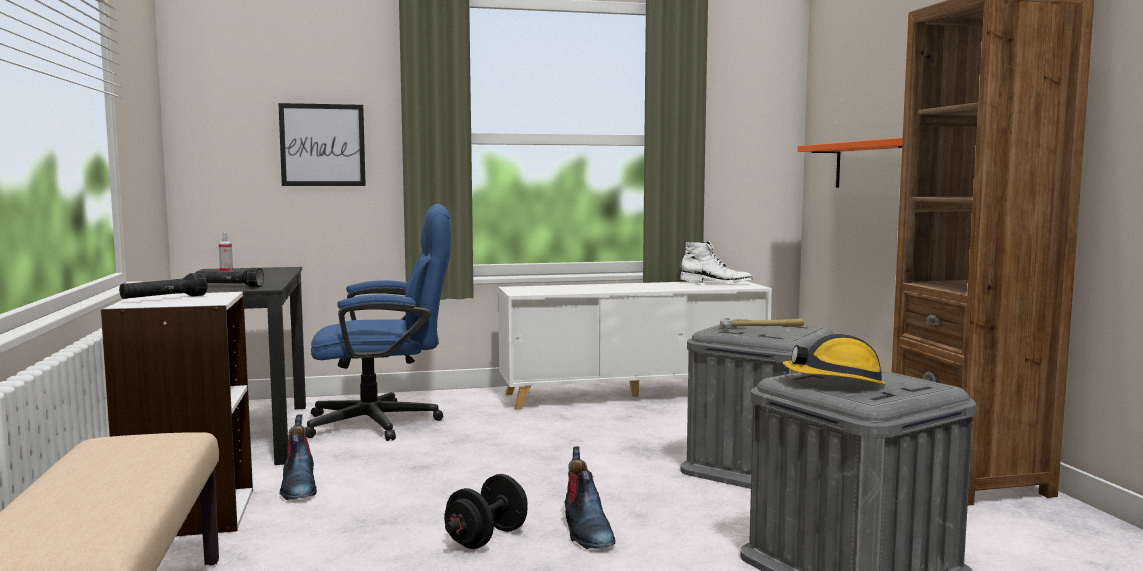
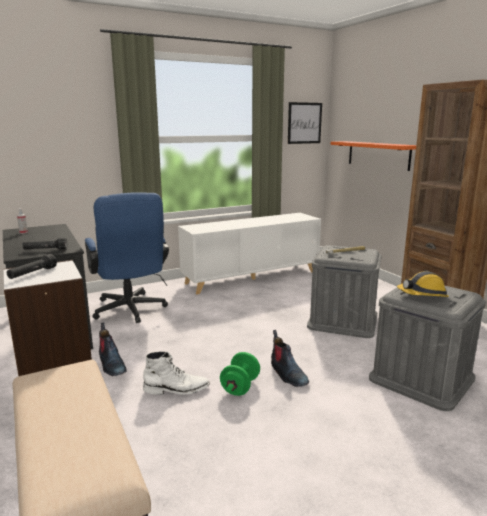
camera: 15 degrees left, 10 degrees up
(322, 145) = (68, 146): picture -> picture (304, 123)
(386, 422) = (130, 311): blue office chair -> blue office chair turned 90 degrees clockwise
(487, 538) = (240, 386): black dumbbell -> green dumbbell
(716, 283) = (290, 216): white boot -> white boot (176, 389)

